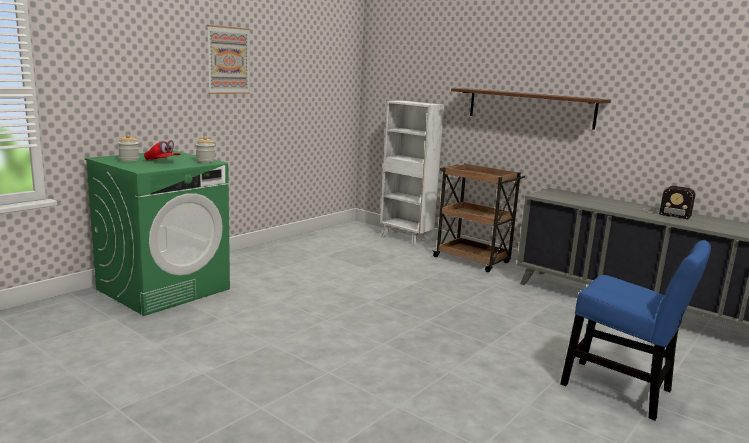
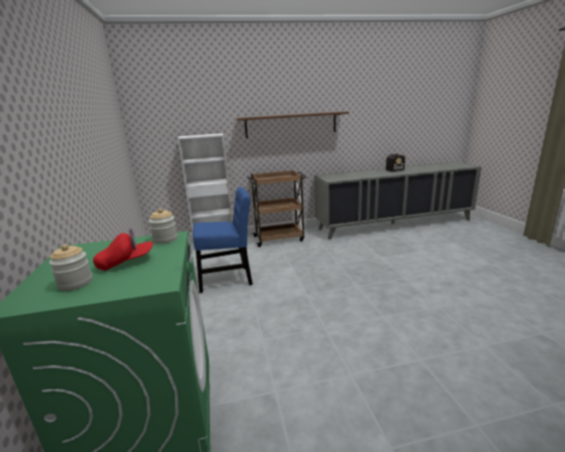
camera: 50 degrees left, 5 degrees up
(228, 60) = (58, 112): picture -> none
(622, 390) = (476, 265): blue chair -> blue chair (228, 279)

